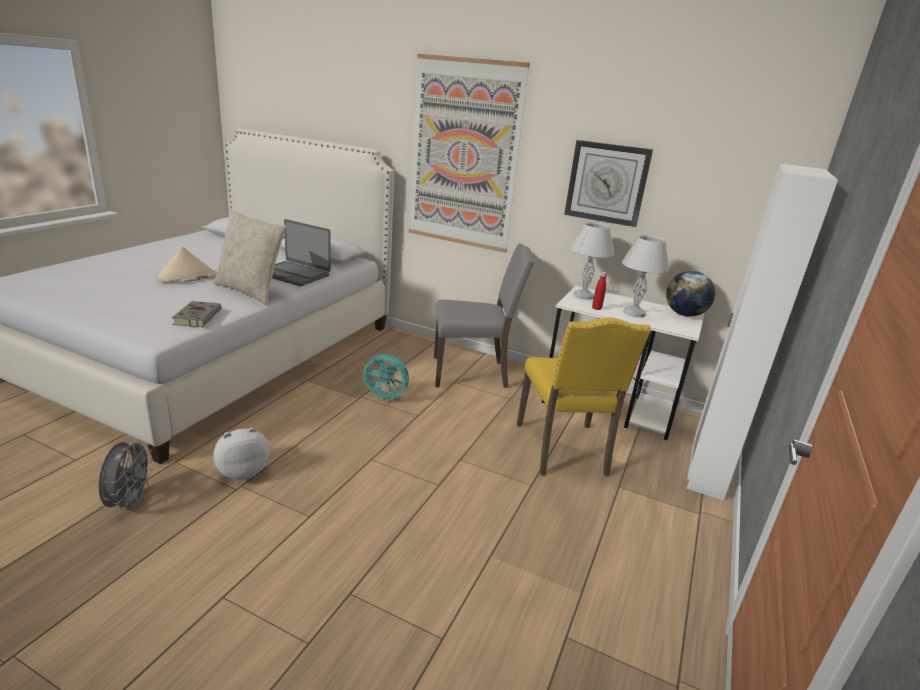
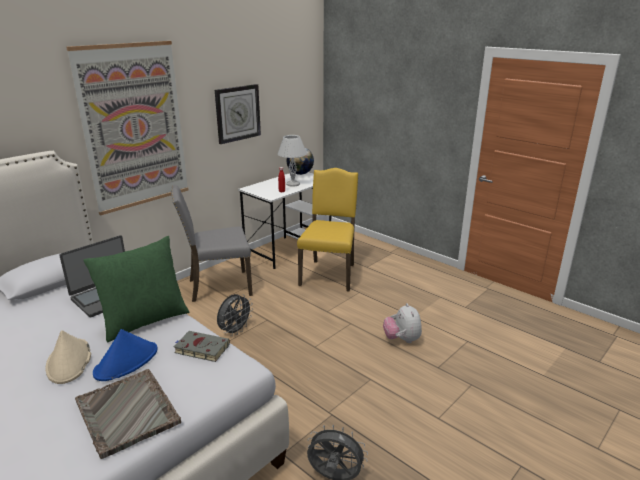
camera: 70 degrees left, 0 degrees up
(106, 303) = (127, 413): none -> grey tray
(183, 294) = (126, 361): none -> blue hat
(242, 472) = (310, 411): plush toy -> plush toy (402, 339)
(250, 291) = (144, 320): beige pillow -> green pillow
(385, 398) = (235, 331): turquoise fan -> grey fan
(472, 373) = (218, 287): grey chair -> grey chair turned 120 degrees counterclockwise
(564, 450) = (329, 274): yellow chair -> yellow chair turned 90 degrees counterclockwise
(583, 296) = (259, 190): white table lamp -> none
(706, 471) = (360, 240): white wardrobe -> none

